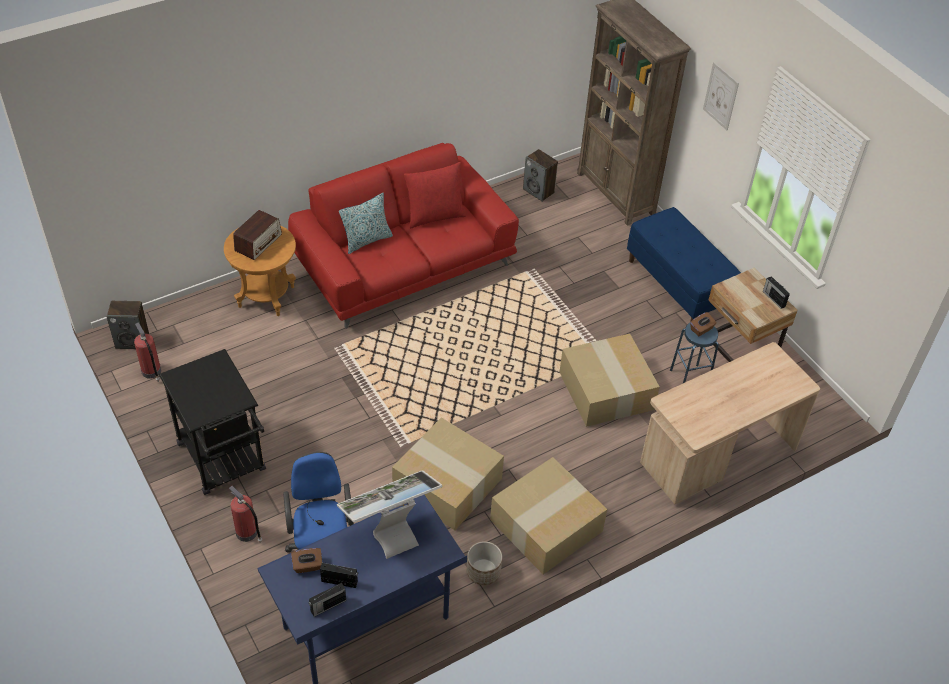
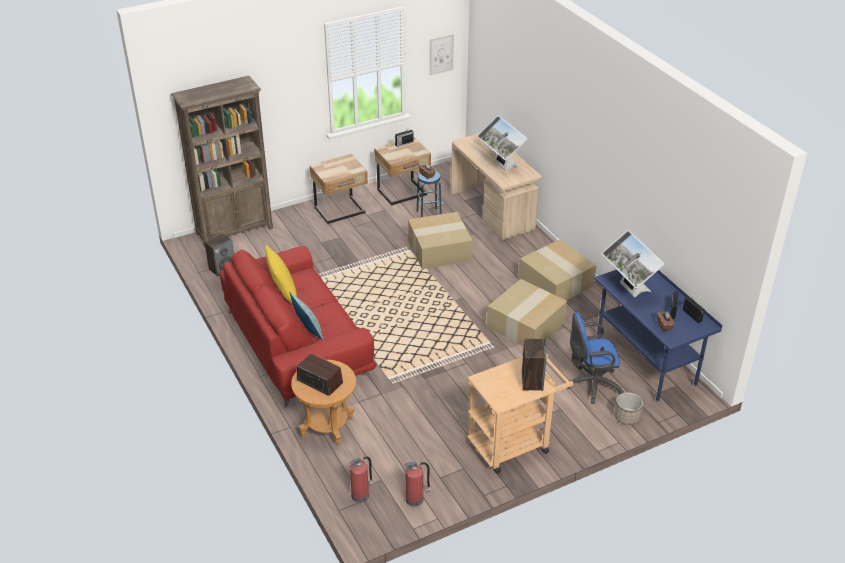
camera: 85 degrees left, 10 degrees down
(133, 340) = (375, 517): speaker -> speaker (532, 380)
(225, 462) = (514, 443): black cart -> beige cart
(247, 533) = (580, 425): fire extinguisher -> fire extinguisher (361, 495)
(434, 216) = (283, 294): red pillow -> yellow pillow
(483, 572) = (596, 310): planter -> planter (627, 417)
(678, 285) = (340, 211): blue bench -> beige nightstand
(713, 399) = (501, 166): none -> monitor
(720, 96) = (286, 83): picture -> picture (441, 54)

